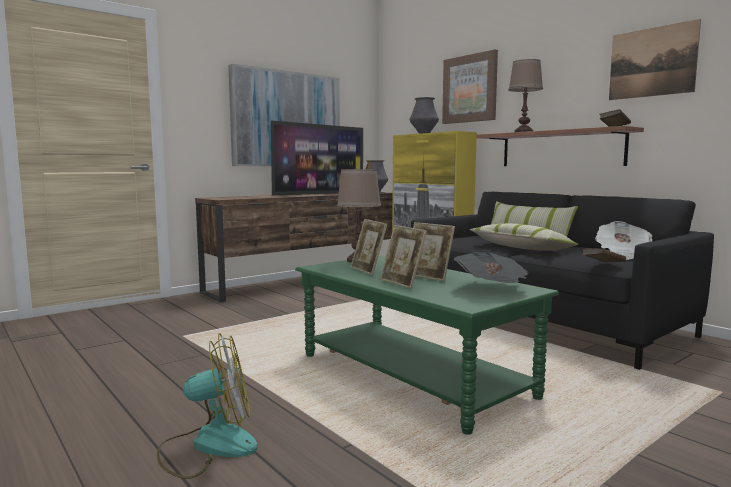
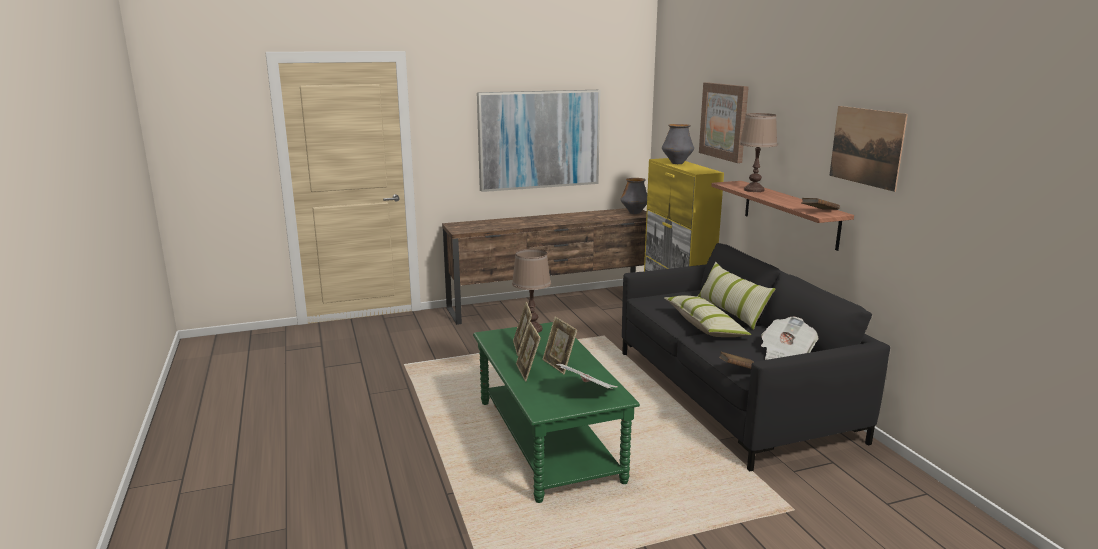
camera: 20 degrees right, 10 degrees up
(209, 446) = (366, 474): fan -> none
(319, 194) = (566, 219): television -> none

